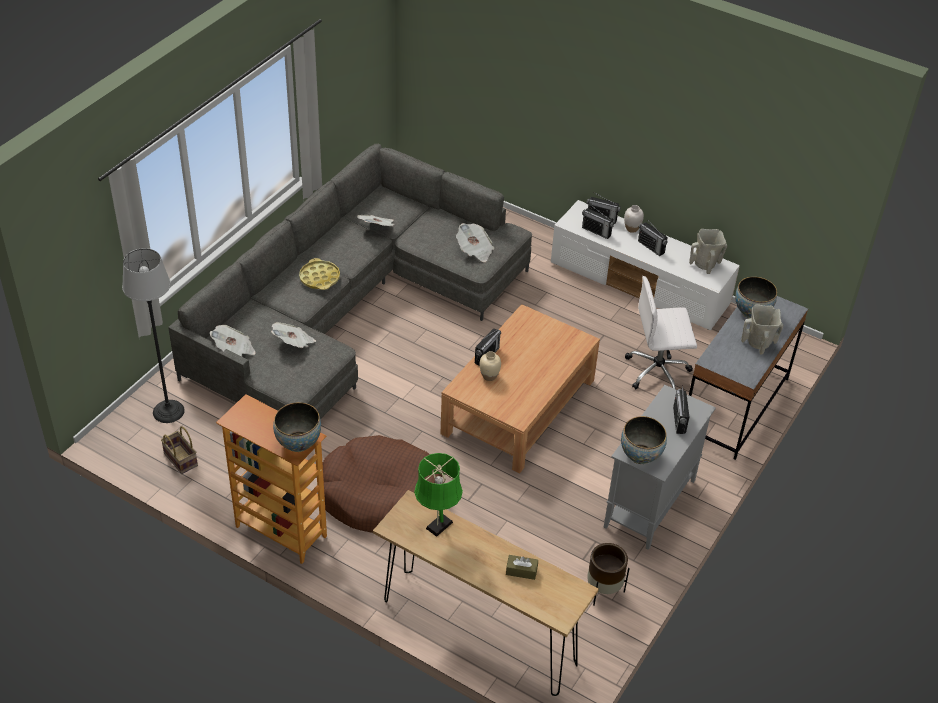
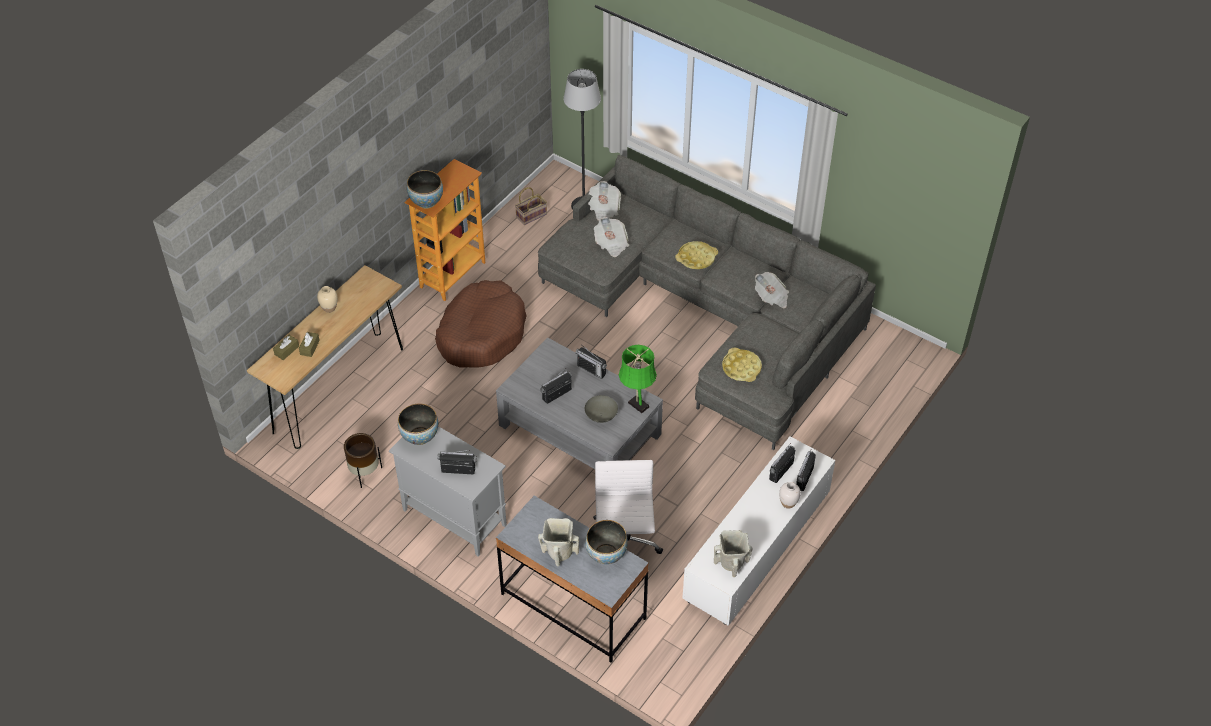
camera: 95 degrees right, 5 degrees up
(437, 527) = (361, 300): green table lamp -> green table lamp (637, 403)
(475, 250) = (741, 368): newspaper -> yellow tray
(489, 376) = (564, 370): beige vase -> beige vase (329, 308)
(519, 406) = (580, 430): brown coffee table -> grey coffee table
(529, 595) = (287, 350): none -> brown tissue box
(549, 347) = (601, 416): none -> grey bowl
(651, 247) = (758, 517): radio -> radio (557, 394)

